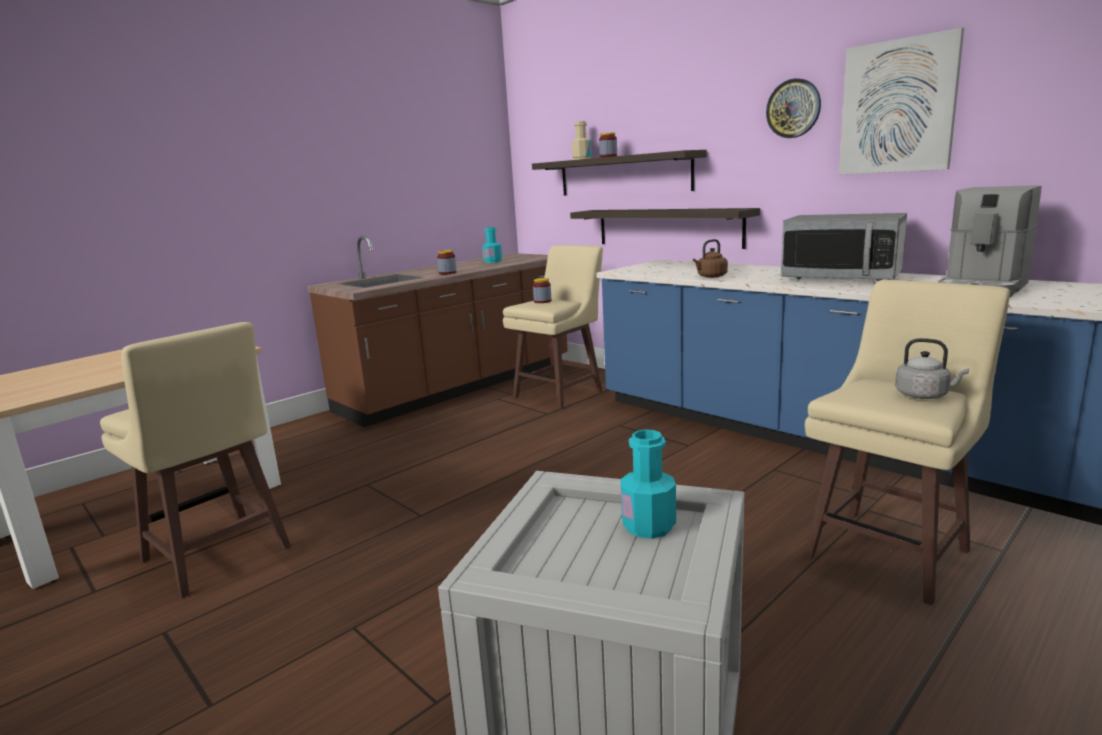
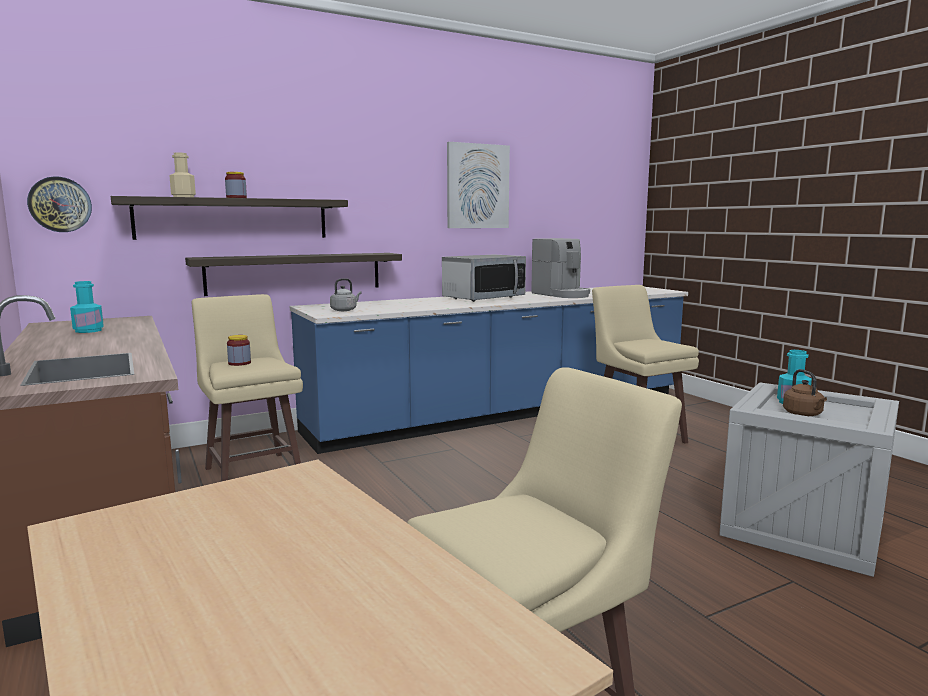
camera: 75 degrees left, 5 degrees down
(447, 273) = (130, 345): jar -> none
(710, 276) = (422, 307): brown kettle -> brown kettle (804, 414)
(793, 108) = (411, 177): wall clock -> wall clock (60, 204)
(924, 395) = (657, 341): grey kettle -> grey kettle (345, 310)

